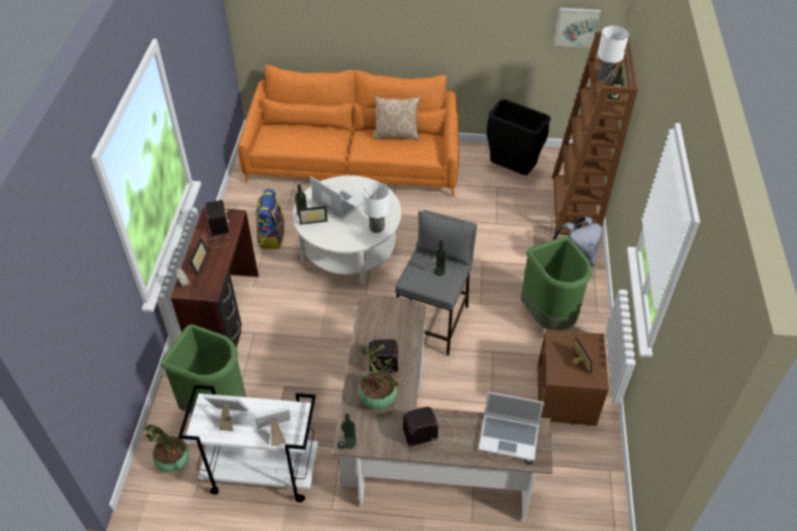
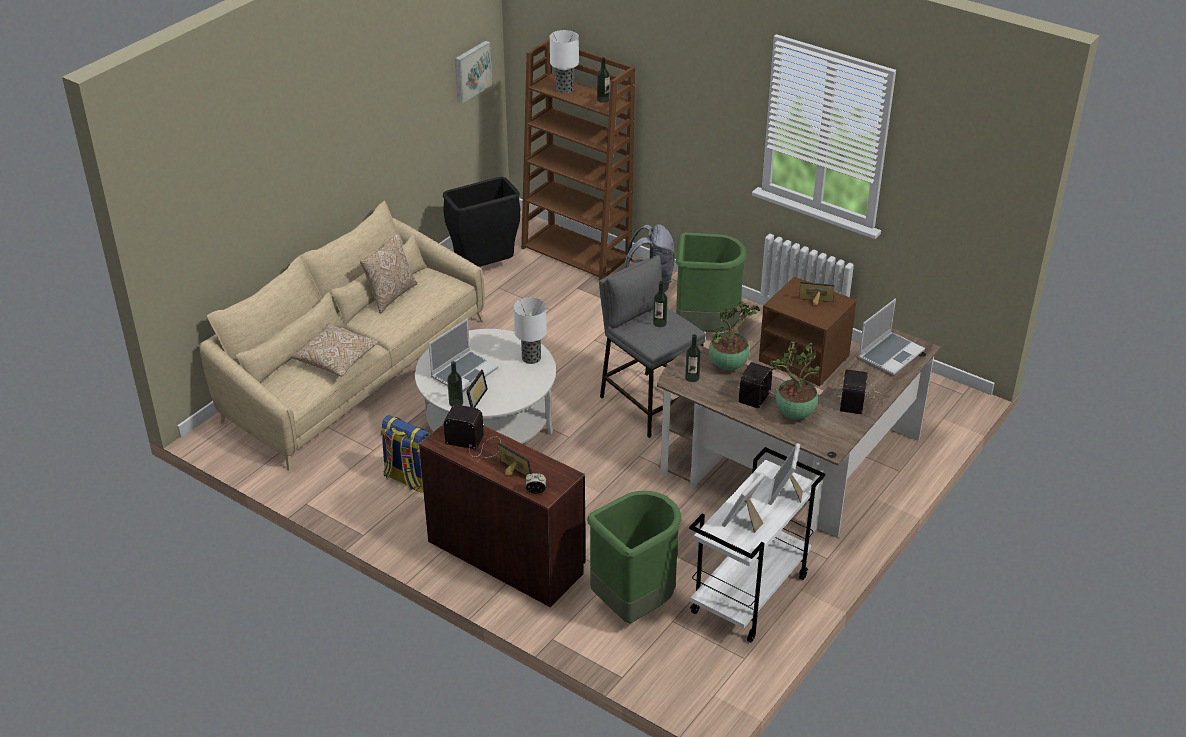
camera: 60 degrees left, 10 degrees down
(175, 463) = (689, 662): potted plant -> potted plant (729, 365)
(313, 143) = (336, 360): none -> pillow
(337, 203) = (464, 372): laptop -> laptop turned 150 degrees clockwise
(349, 442) = (833, 448): bottle -> bottle (692, 377)
(354, 164) = (352, 372): orange sofa -> beige sofa

